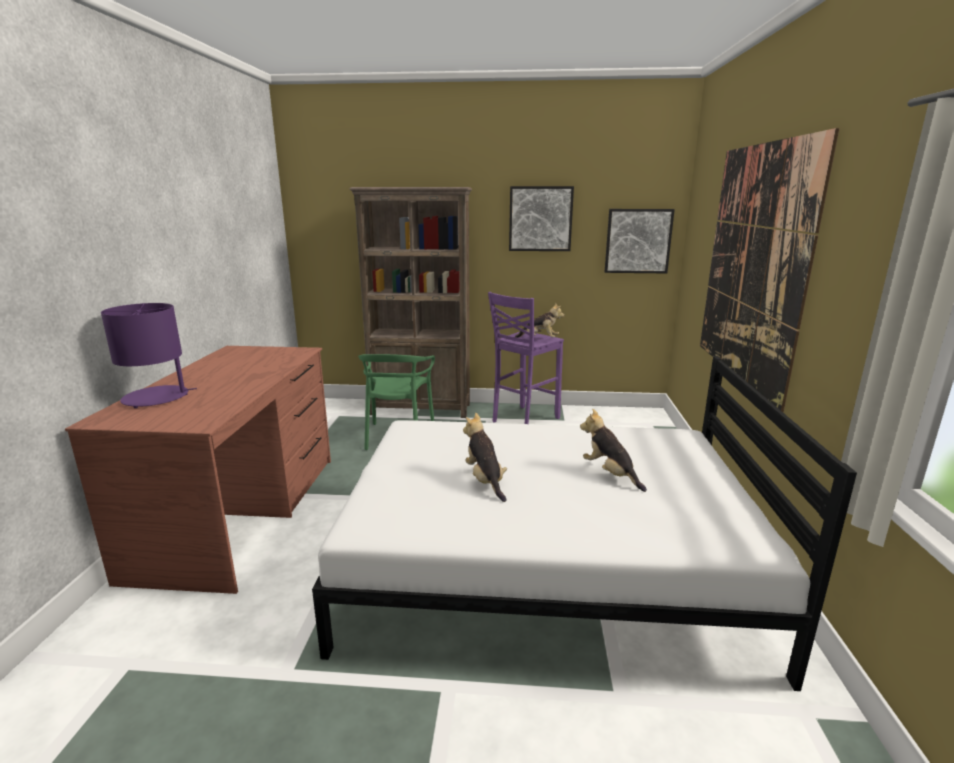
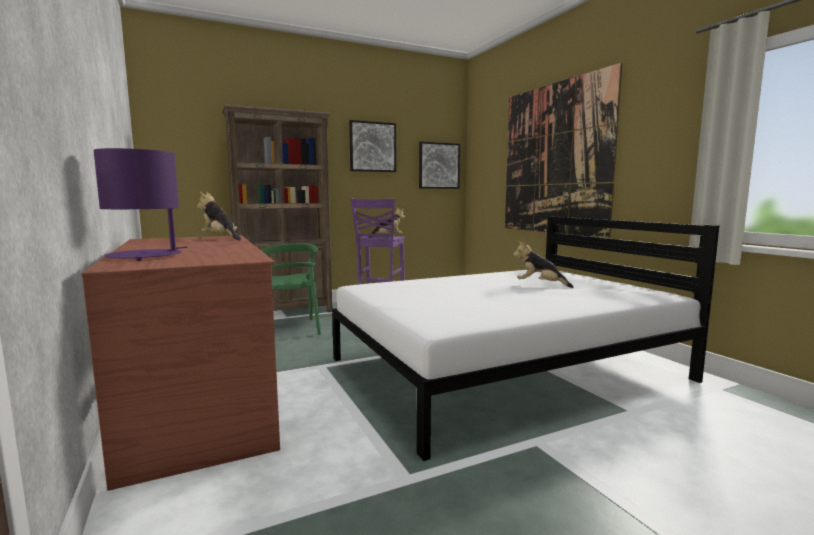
camera: 30 degrees left, 10 degrees down
(485, 480) = (473, 297): plush toy -> plush toy (220, 238)

